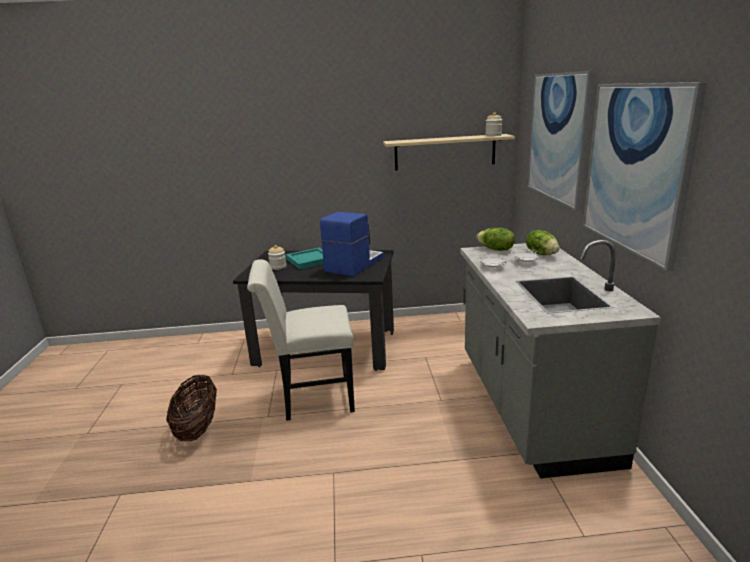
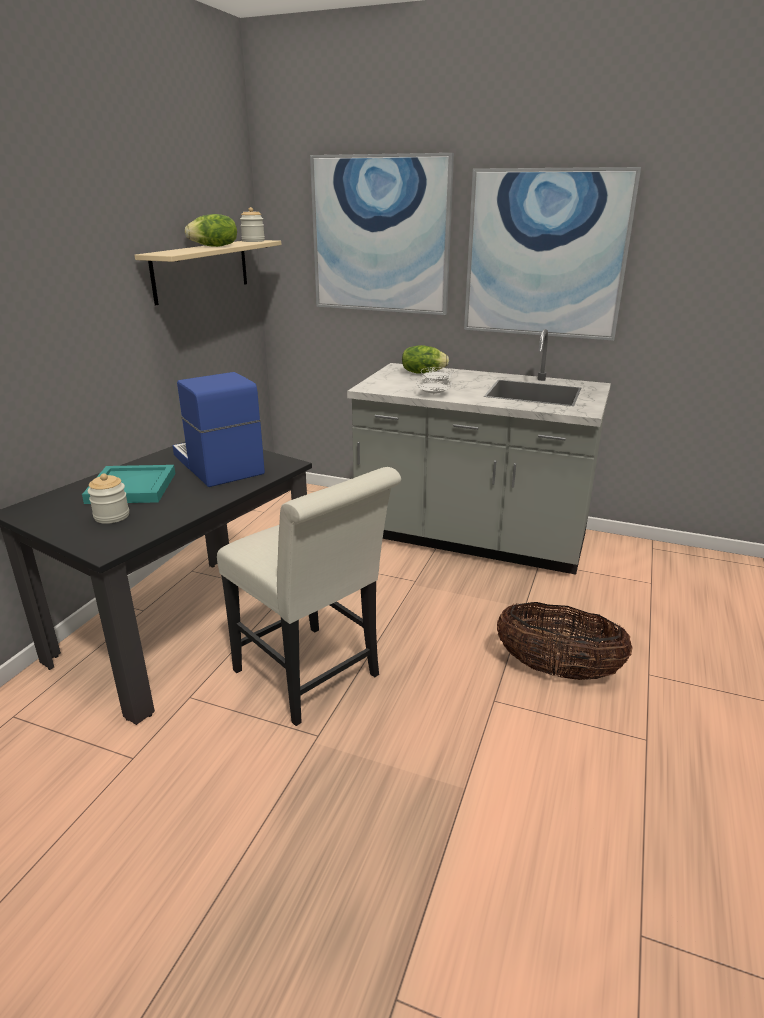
camera: 65 degrees left, 5 degrees up
(197, 428) = (271, 838): basket -> basket (557, 670)
(312, 398) = (313, 678): white chair -> white chair turned 60 degrees counterclockwise
(495, 249) = (380, 381): lettuce -> lettuce (214, 246)

